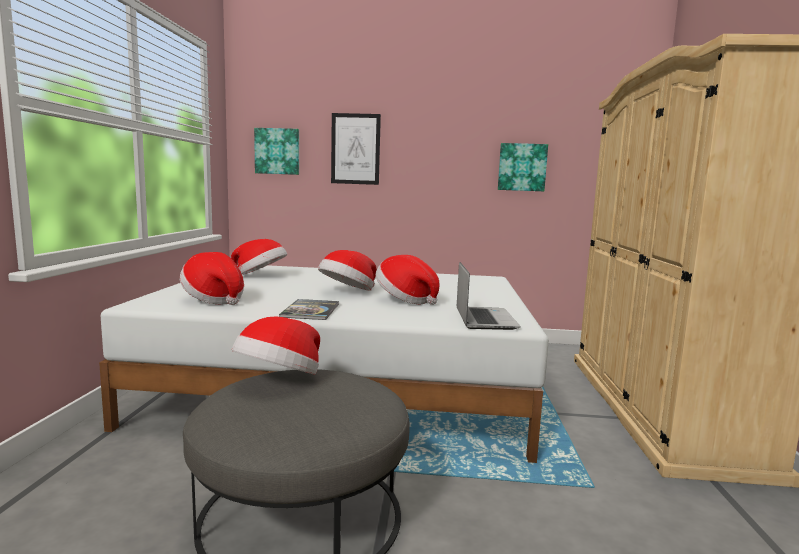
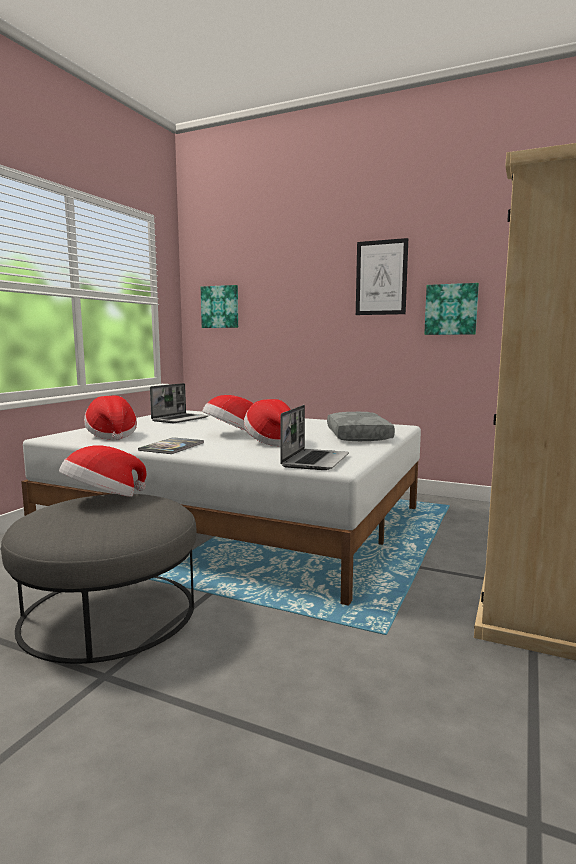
camera: 20 degrees right, 0 degrees up
(260, 275) = (180, 419): hat -> laptop
(355, 149) = (286, 300): picture -> picture (381, 277)
(473, 290) = (356, 436): none -> grey pillow

